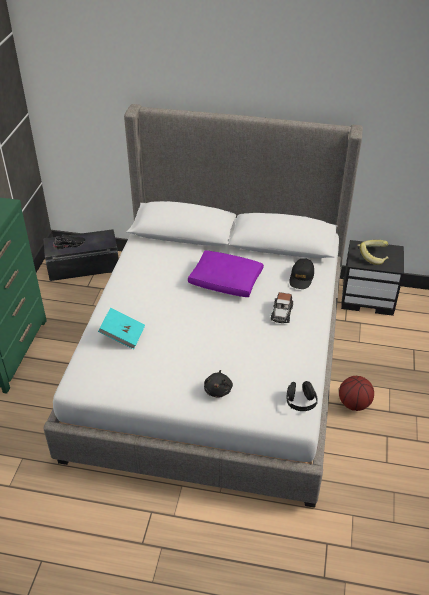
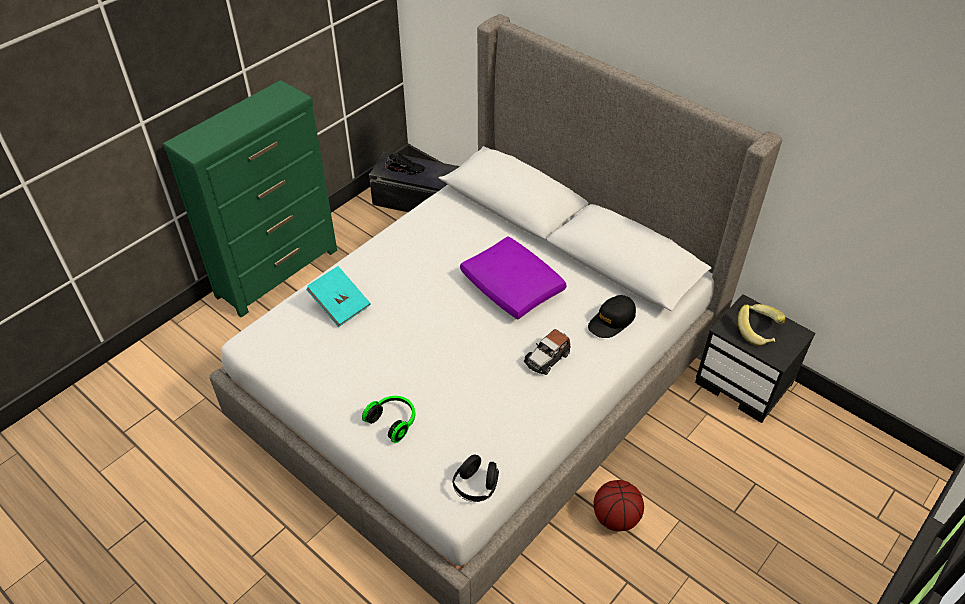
camera: 30 degrees right, 5 degrees up
(218, 389) = (393, 421): black plush toy -> headphones

